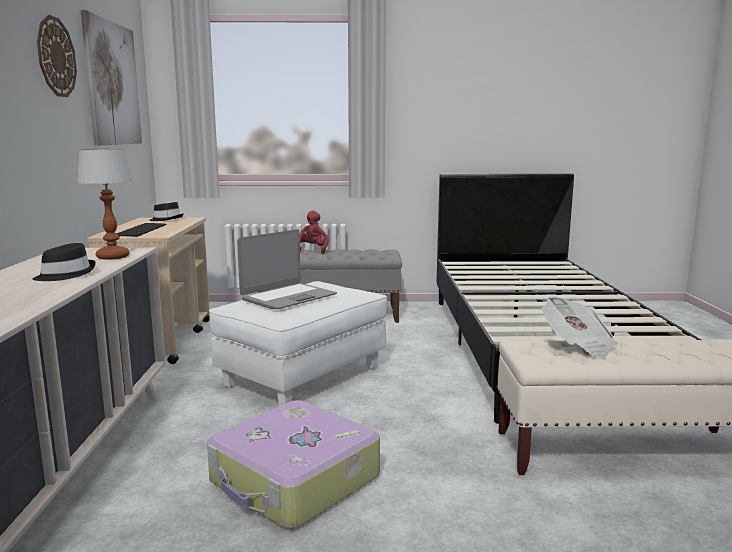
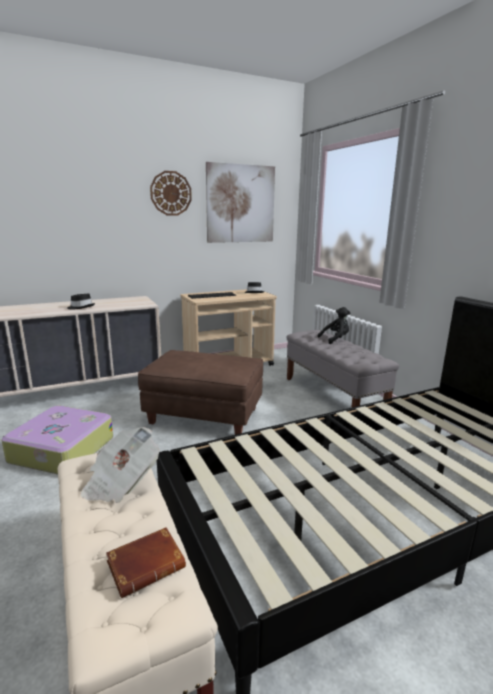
camera: 65 degrees right, 5 degrees up
(113, 257) = (126, 305): table lamp -> none
(288, 297) = (193, 359): laptop -> none
(303, 377) = (204, 416): white ottoman -> brown ottoman
(312, 250) = (335, 339): red plush toy -> black plush toy
(687, 345) = (147, 564): none -> brown book

